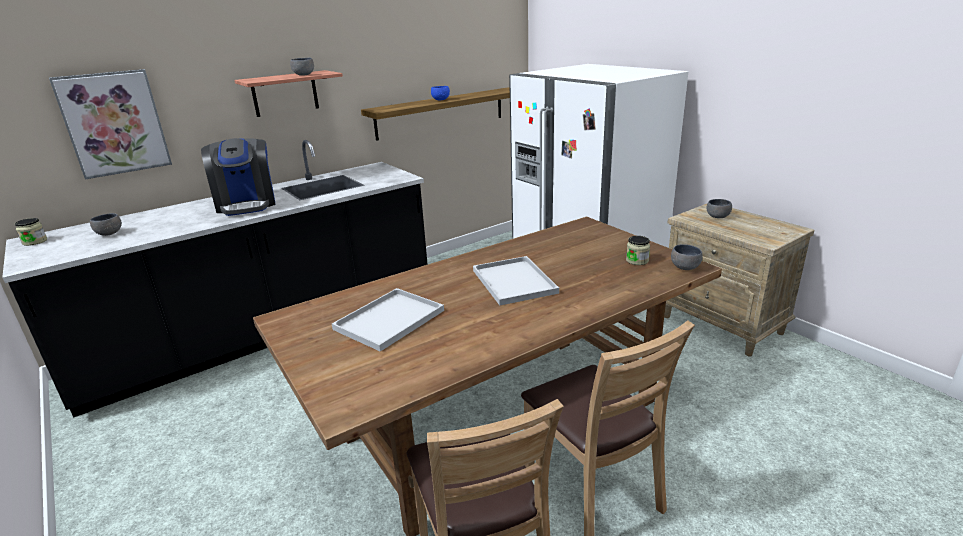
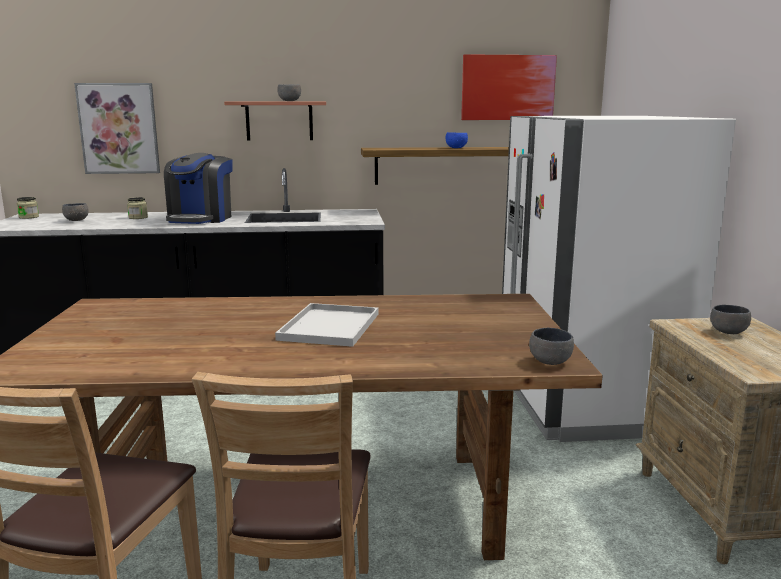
camera: 30 degrees right, 10 degrees down
(390, 318) = (167, 325): white tray -> none
(466, 43) = (507, 87): none -> picture
(637, 260) = (502, 342): jar -> jar (138, 217)

